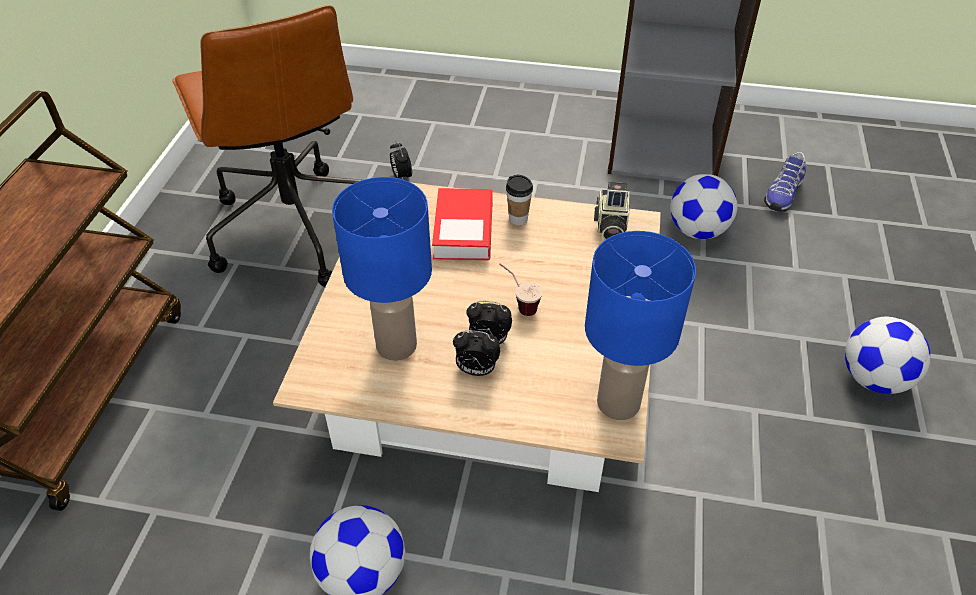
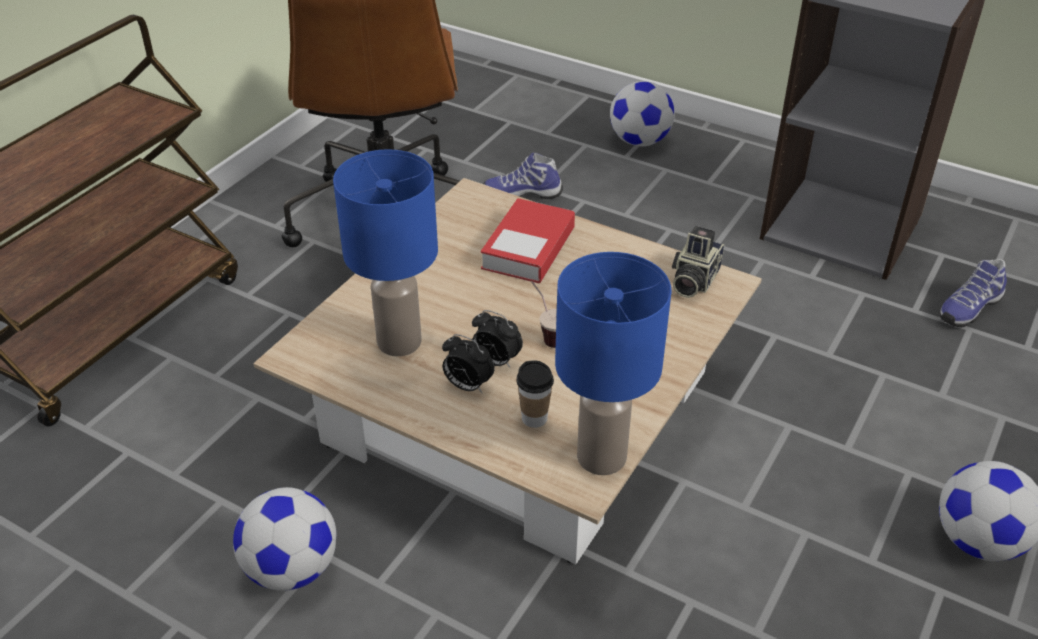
camera: 20 degrees right, 5 degrees down
(401, 176) = (522, 193): alarm clock -> shoe
(518, 219) = (594, 250): cup -> cup (534, 418)
(697, 231) = (837, 324): football -> football (639, 141)

